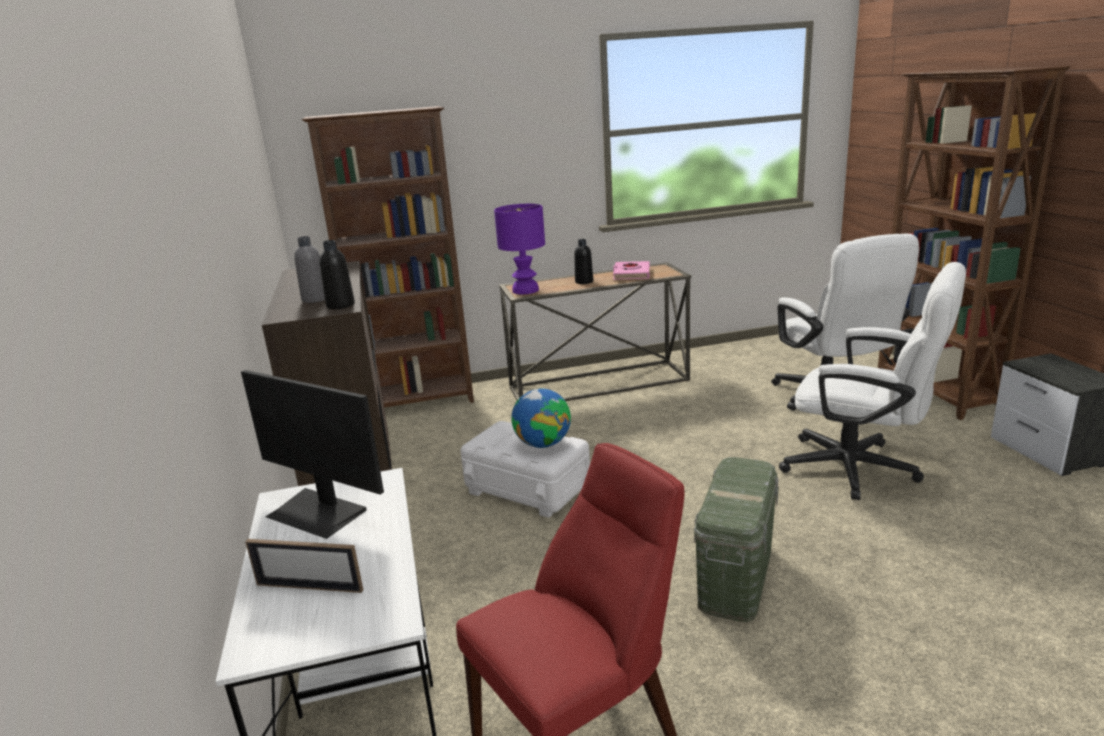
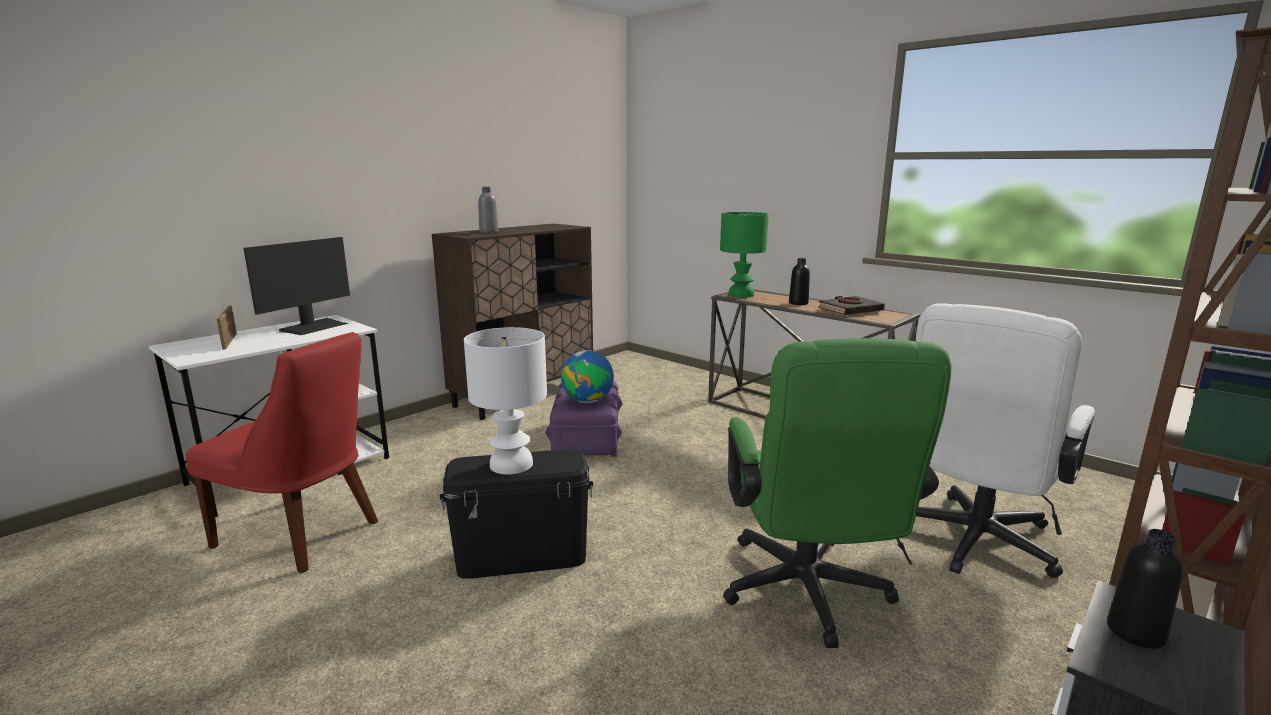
camera: 55 degrees right, 5 degrees down
(318, 512) = (314, 327): monitor -> monitor turned 150 degrees counterclockwise
(340, 305) = (478, 235): black bottle -> black bottle (1135, 632)
(418, 402) = (670, 370): brown bookcase -> none
(525, 290) = (740, 295): purple table lamp -> green table lamp
(528, 488) = (587, 438): white storage box -> purple storage box
(631, 274) = (850, 310): pink book -> black book
(736, 577) = (521, 556): green storage box -> black storage box
(739, 492) = (512, 464): none -> white table lamp
(862, 470) = (808, 597): white office chair -> green office chair

